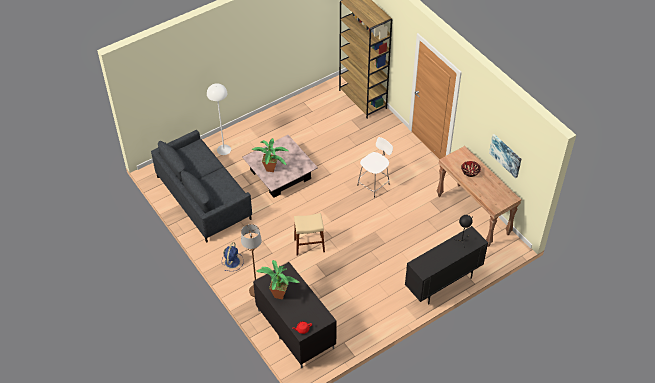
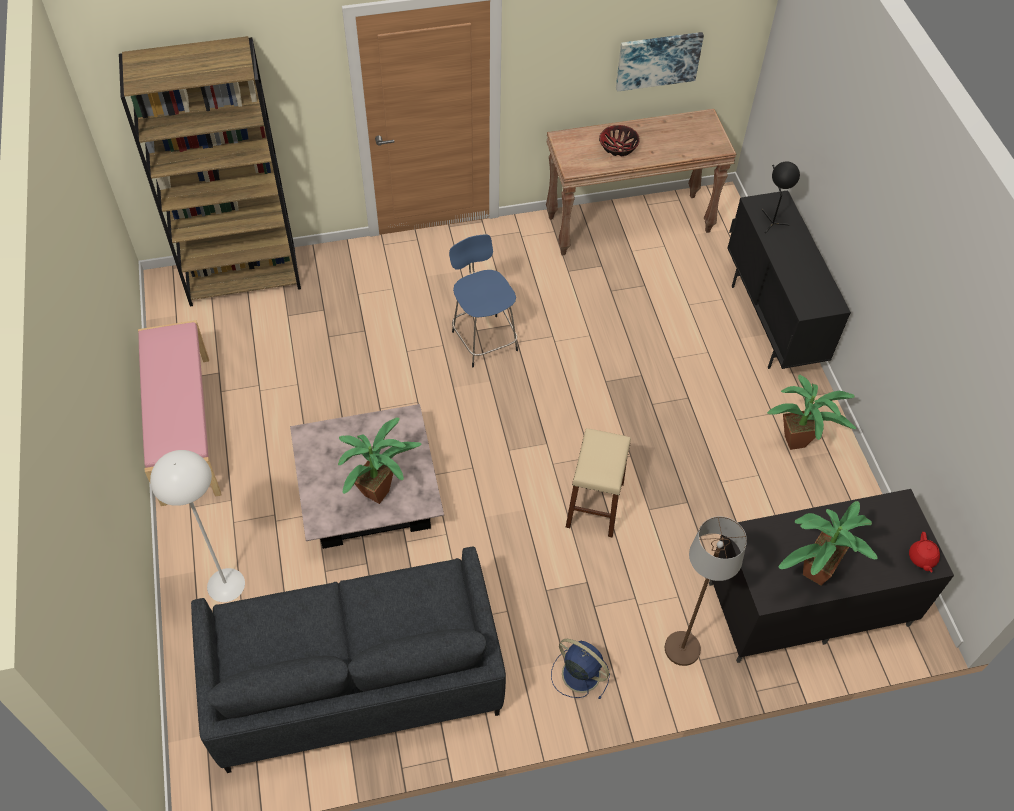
camera: 70 degrees left, 5 degrees up
(282, 112) = (185, 429): none -> pink bench
(374, 184) = (483, 339): white stool -> blue stool
(378, 310) = (799, 443): none -> potted plant

